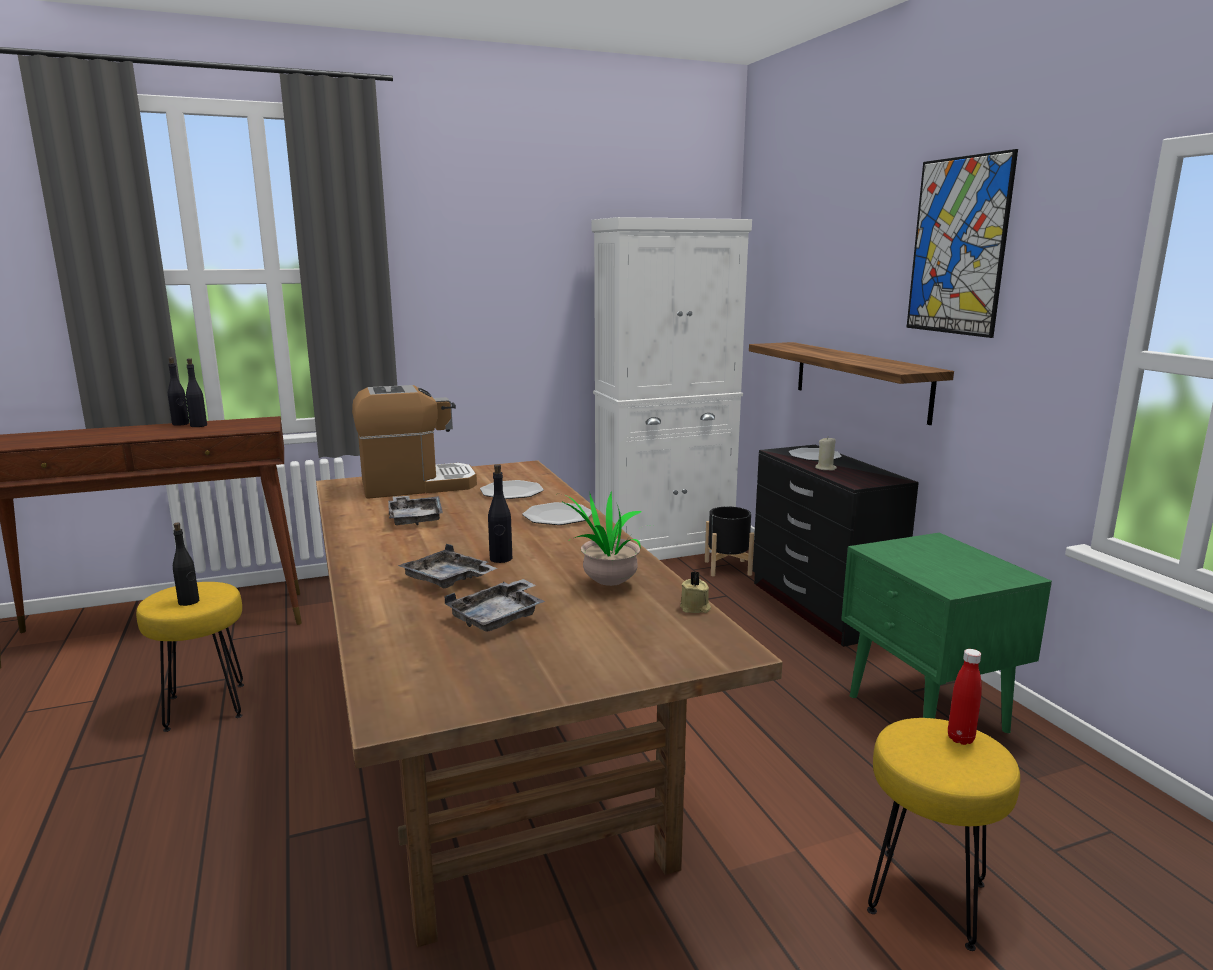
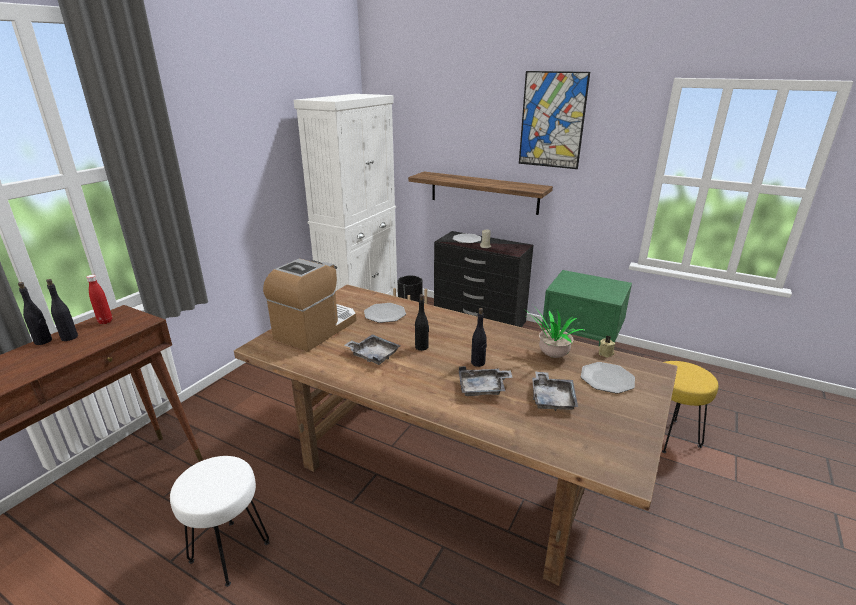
camera: 40 degrees left, 10 degrees up
(189, 602) = (222, 484): black bottle -> black bottle (422, 347)
(204, 706) = (228, 552): yellow stool -> white stool
(558, 516) = (444, 322): plate -> plate (607, 379)
(960, 738) = (683, 367): red bottle -> red bottle (105, 321)

